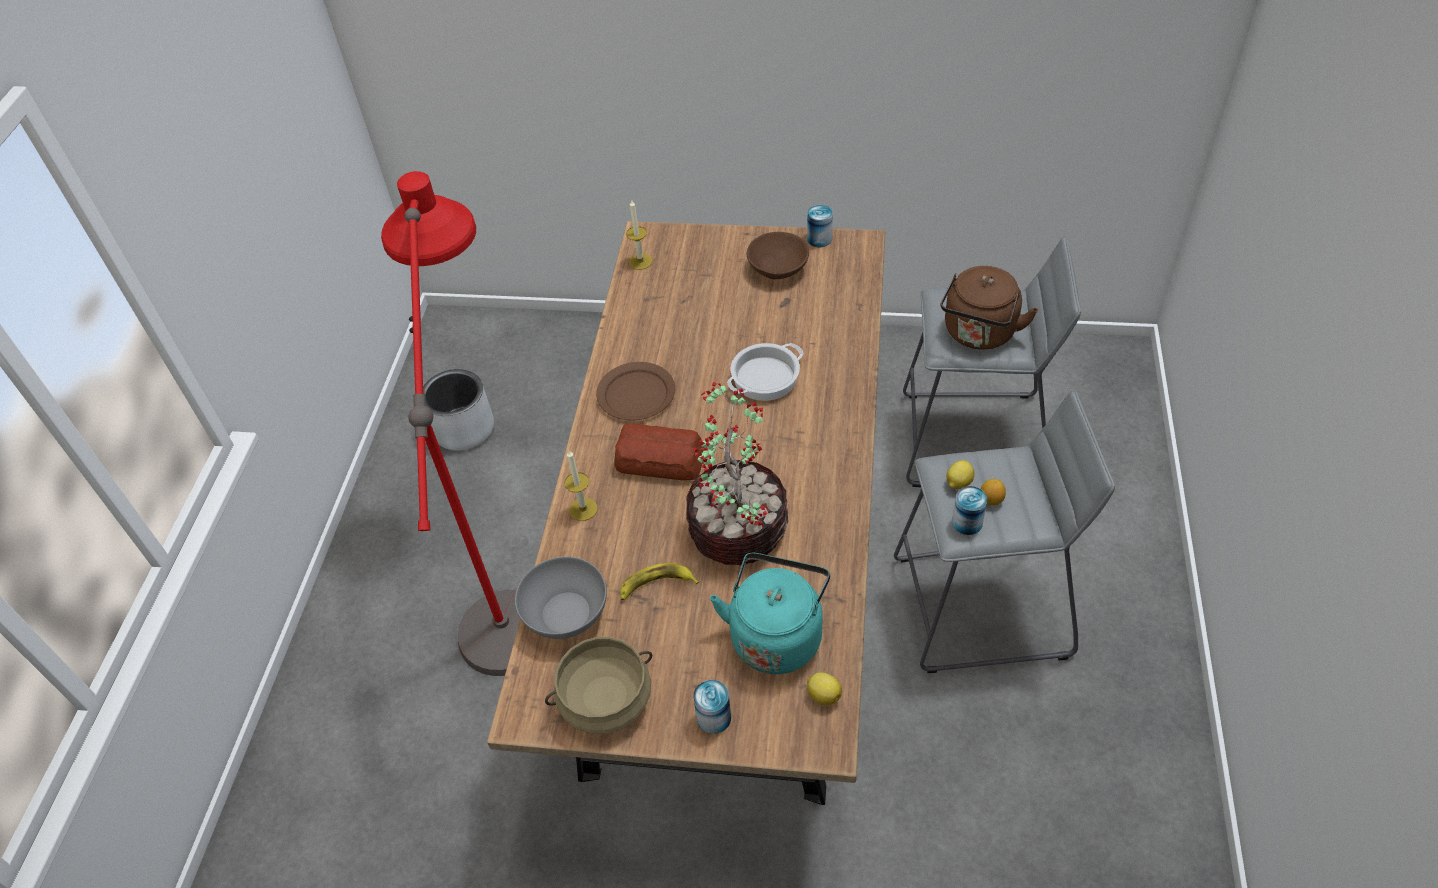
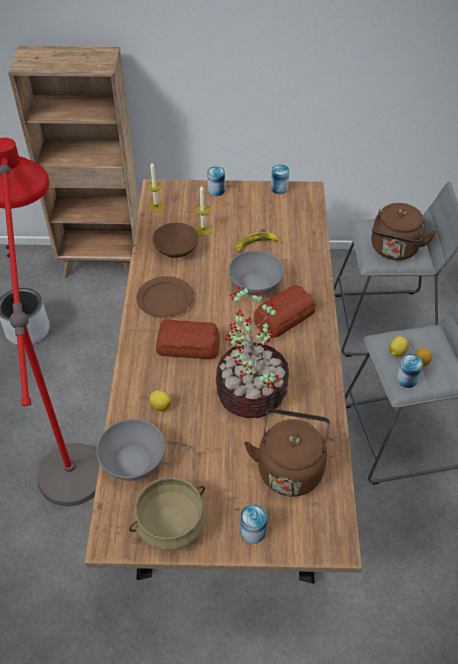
camera: 10 degrees left, 0 degrees up
(577, 336) = (103, 262): none -> brown bookcase
(583, 509) = (136, 383): candle -> candle (203, 230)
(656, 585) = (197, 436): banana -> banana (256, 244)
(728, 240) = (216, 190): none -> can
(765, 378) = (255, 284): cooking pot -> grey bowl
(777, 269) = (253, 209): brown bowl -> brown bowl (176, 249)
(777, 634) = (290, 467): turquoise kettle -> brown kettle
(798, 426) = (283, 317): none -> bread
(823, 695) = (329, 509): lemon -> lemon (160, 405)

